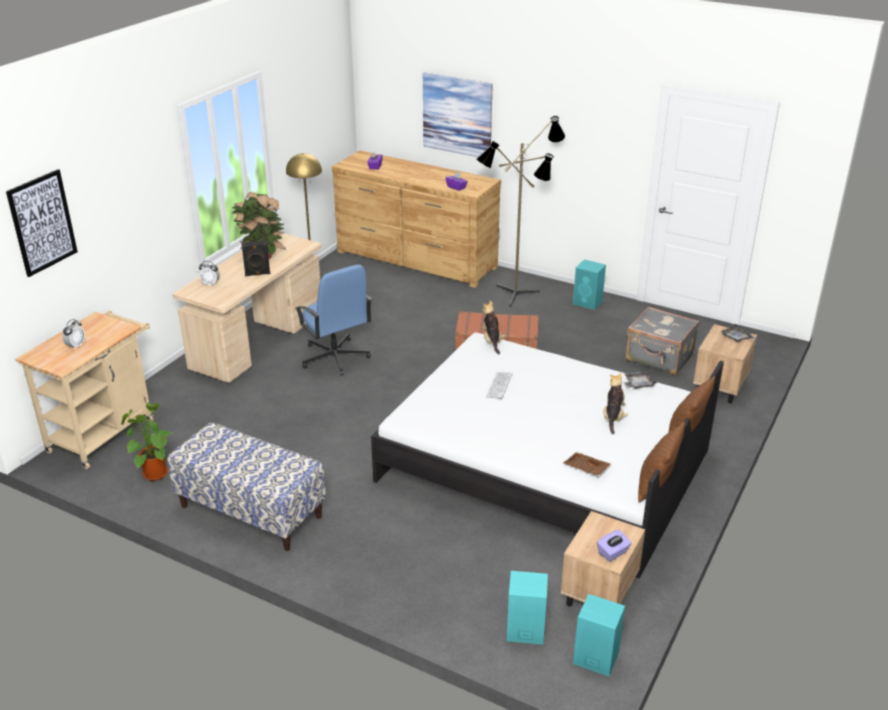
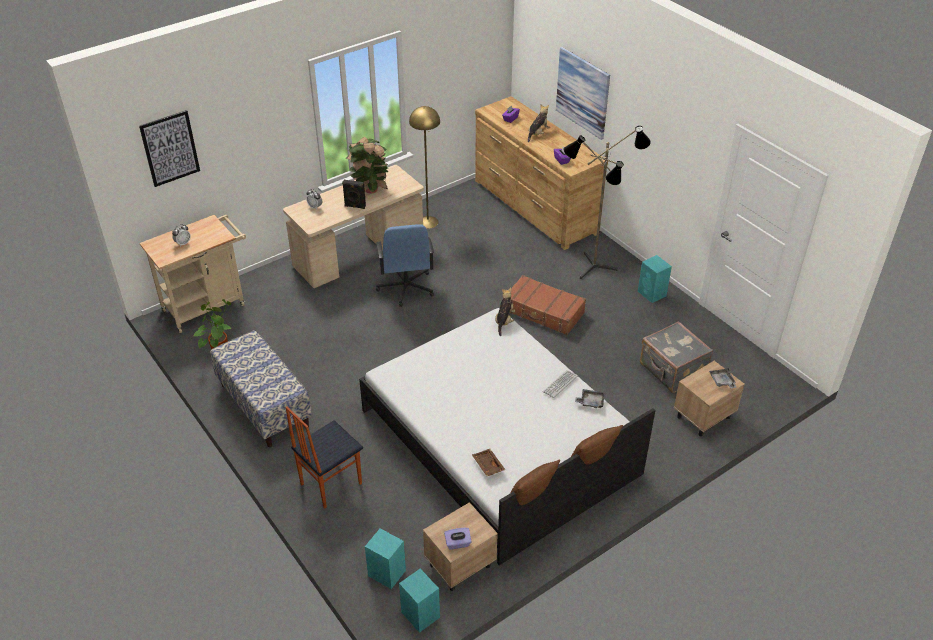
camera: 25 degrees right, 10 degrees up
(390, 563) = (330, 483): none -> chair
(499, 386) = (478, 366): keyboard -> keyboard (560, 384)
(613, 417) = (545, 426): plush toy -> plush toy (538, 134)

